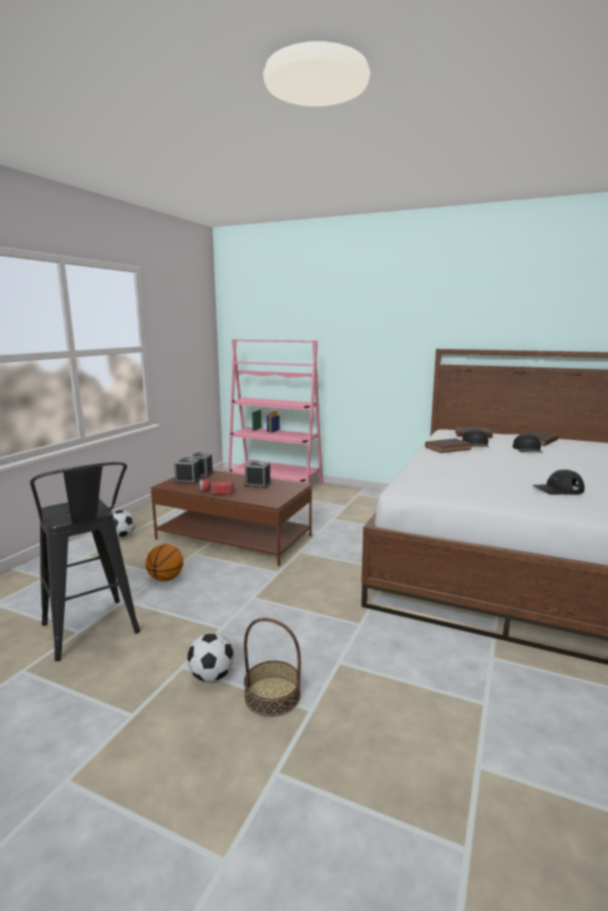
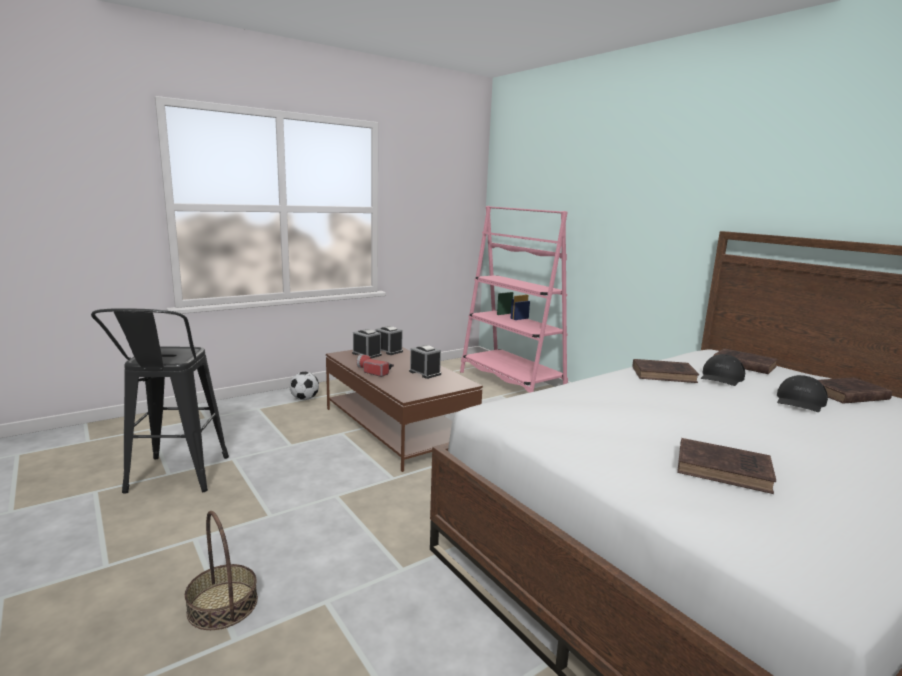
camera: 30 degrees right, 0 degrees up
(166, 578) = (288, 449): basketball -> none
(211, 676) = (202, 559): football -> none
(558, 489) = (726, 471): black cap -> brown book

